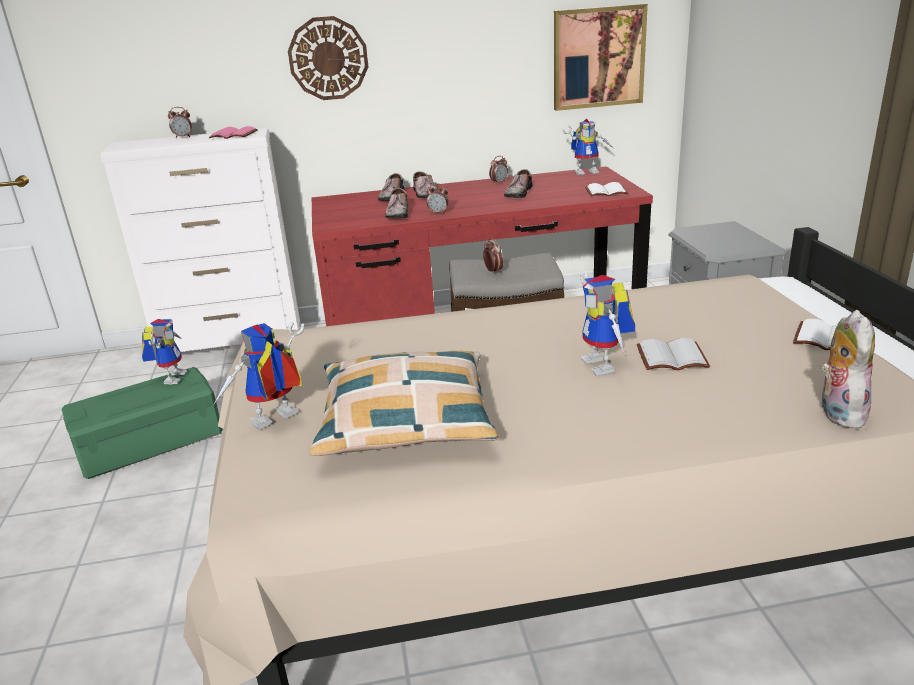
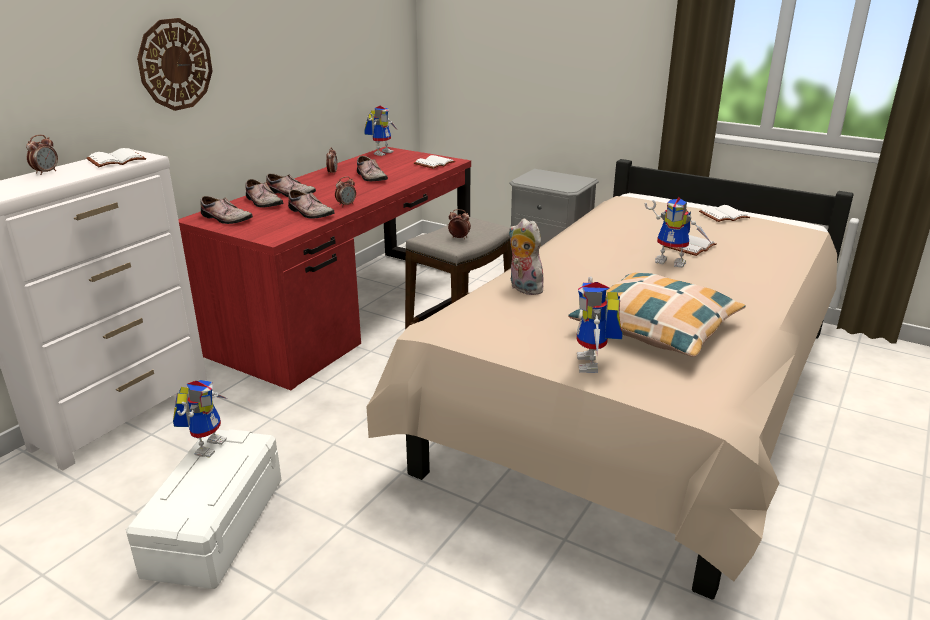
camera: 50 degrees left, 0 degrees up
(150, 441) = (214, 526): green storage box -> white storage box
(172, 376) = (207, 444): toy robot -> toy robot turned 60 degrees clockwise
(235, 135) = (117, 160): pink book -> white book
(339, 204) = (225, 219): none -> shoe
(598, 57) = (371, 52): picture -> none
(837, 412) = (793, 245): plush toy -> plush toy (523, 288)

